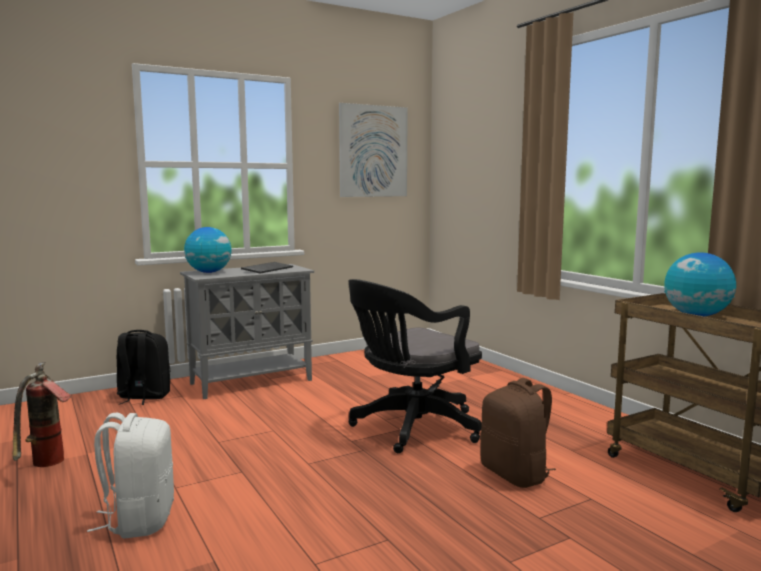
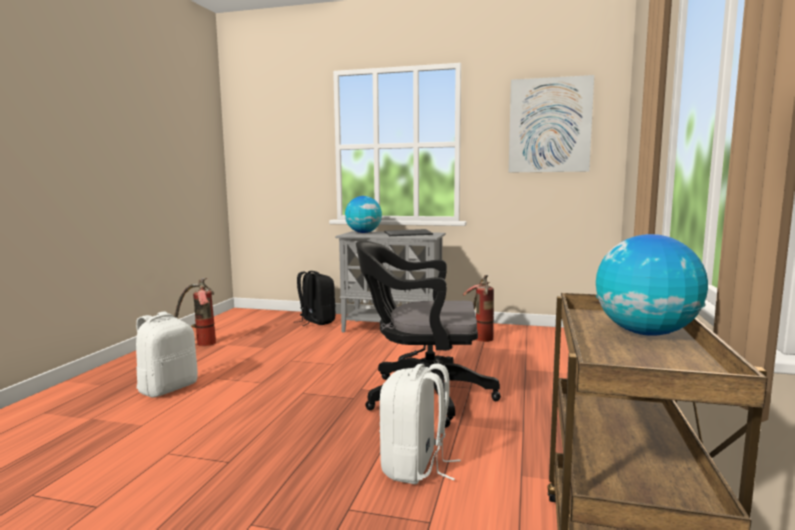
camera: 45 degrees right, 0 degrees up
(346, 369) = (479, 337): none -> fire extinguisher
(516, 474) = (415, 467): brown backpack -> white backpack

